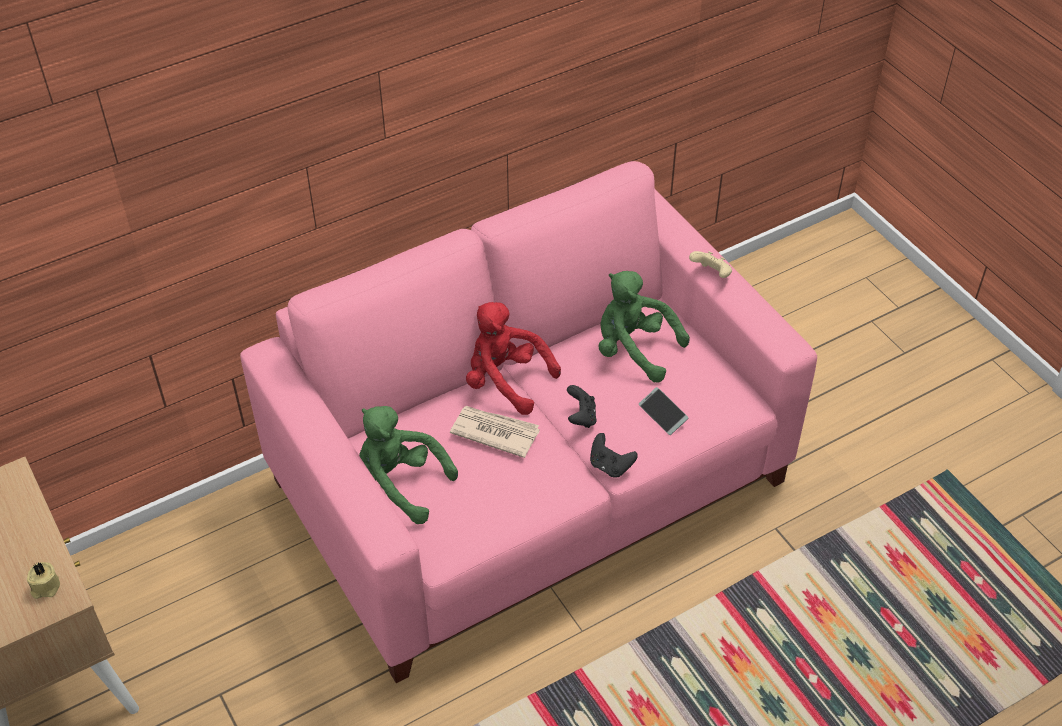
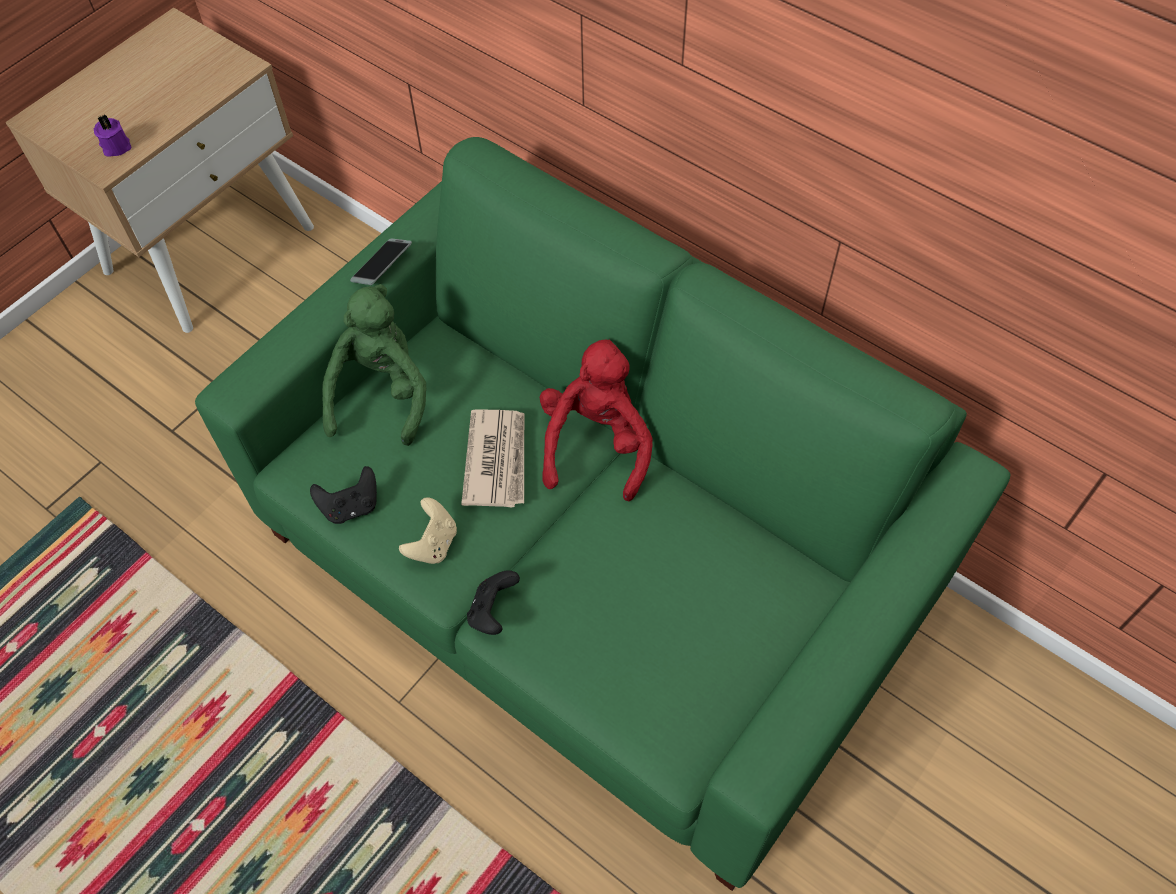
camera: 70 degrees right, 10 degrees up
(45, 587) = (115, 146): beige candle -> purple candle
(532, 482) = (593, 570): pink sofa -> green sofa
(581, 417) = (564, 549): black game controller -> black game controller (351, 506)
(634, 349) = (716, 575): green plush toy -> none
(662, 414) = (607, 649): phone -> phone (382, 266)
(711, 274) = (854, 615): beige game controller -> beige game controller (433, 543)

